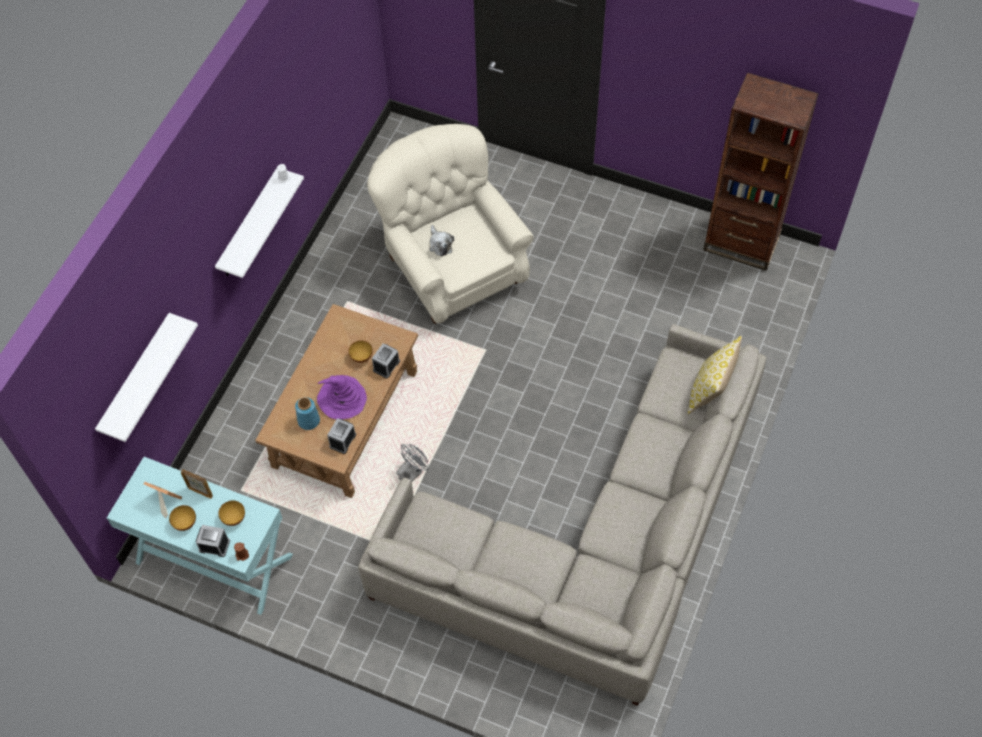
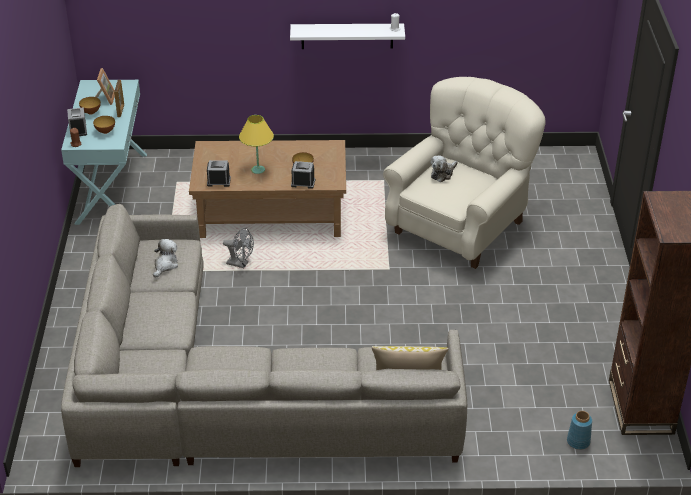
camera: 65 degrees right, 20 degrees down
(136, 378) = (166, 16): white shelf -> none
(309, 420) = (227, 160): blue vase -> blue vase (578, 442)
(342, 398) = (258, 170): purple hat -> yellow table lamp
(452, 532) = (165, 265): none -> plush toy

